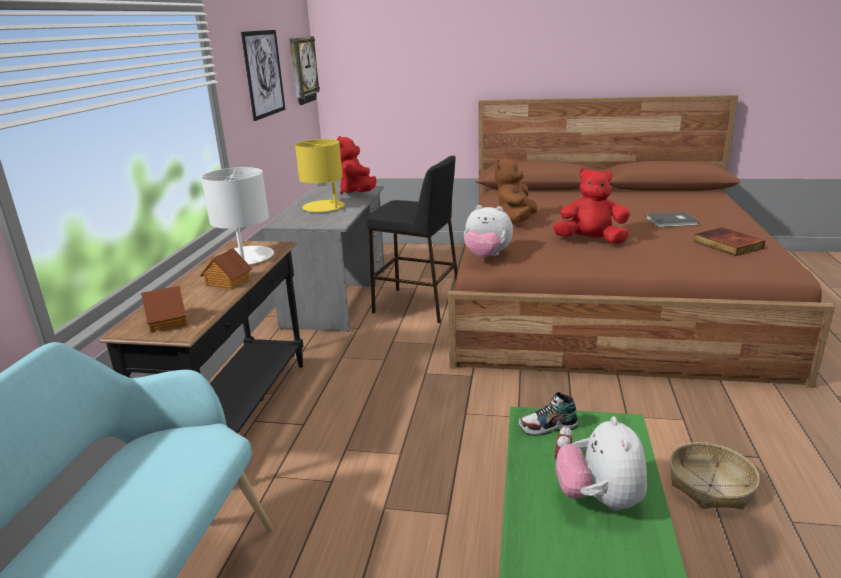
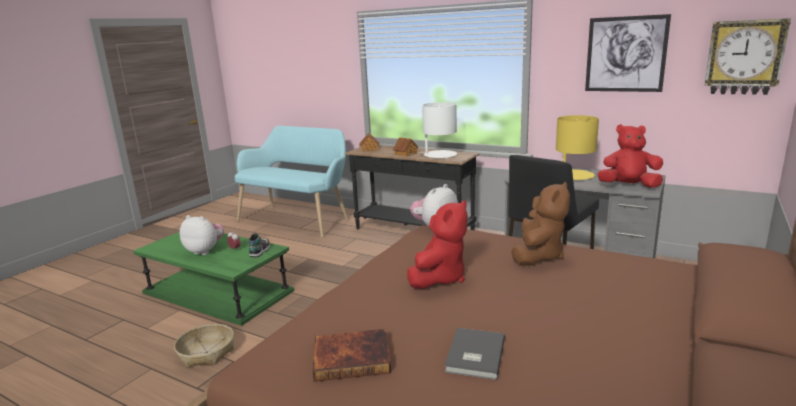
camera: 110 degrees right, 5 degrees down
(515, 220) = (538, 256): brown plush toy -> brown plush toy turned 75 degrees clockwise

